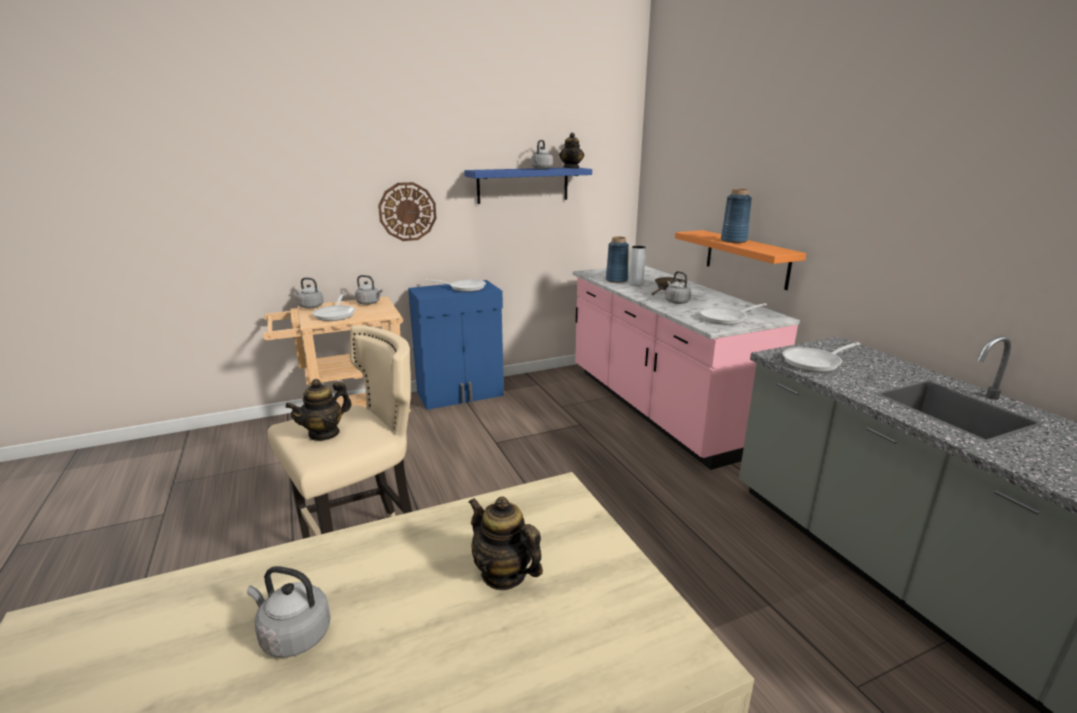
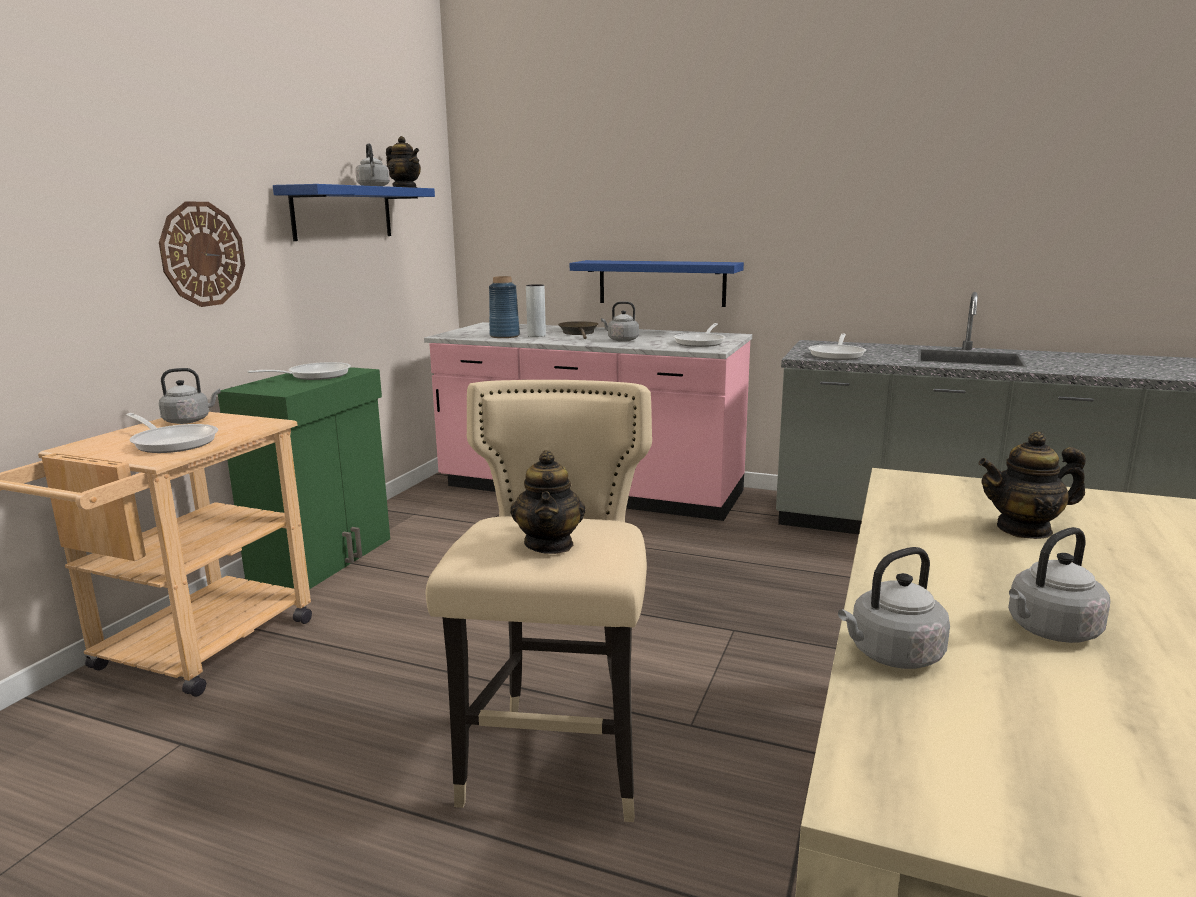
camera: 45 degrees left, 5 degrees down
(310, 306) = (81, 445): grey kettle -> grey kettle (891, 655)
(461, 394) = (324, 558): blue cabinet -> green cabinet
(734, 241) = (654, 262): blue vase -> none
(746, 258) = (661, 283): orange shelf -> blue shelf

